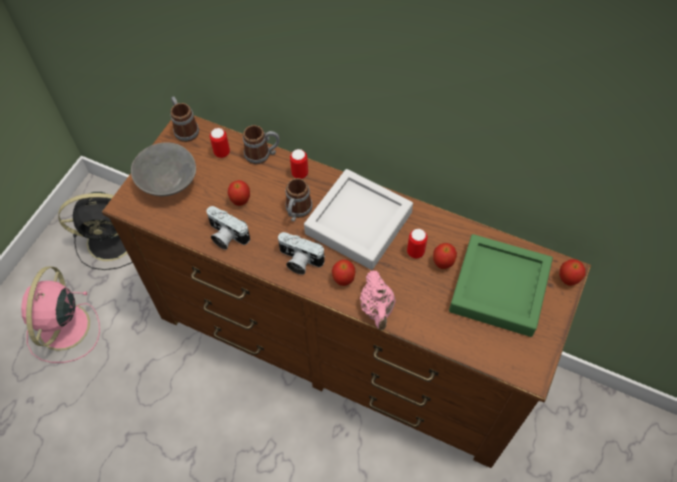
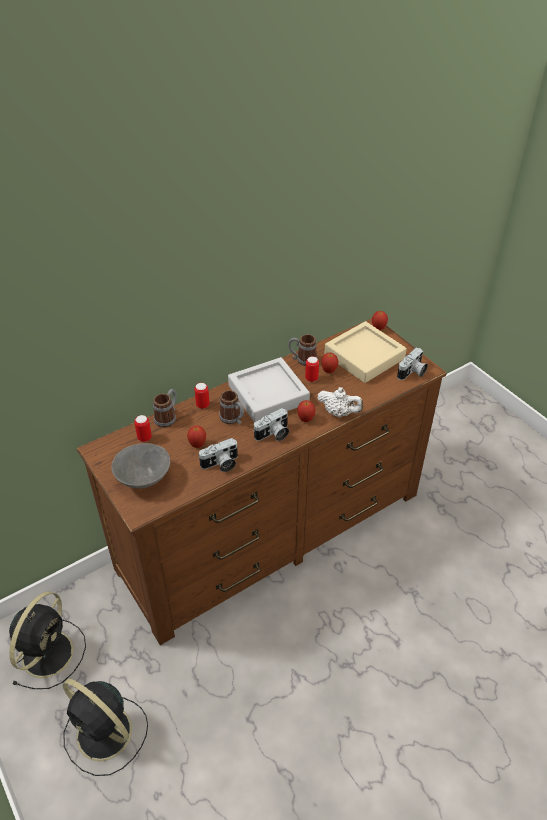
camera: 60 degrees left, 15 degrees down
(63, 329) = (106, 734): pink fan -> black fan
(184, 129) = (100, 450): mug -> mug (302, 360)
(377, 309) = (339, 413): pink teapot -> white teapot
(499, 289) = (364, 356): green tray -> beige tray
(510, 358) = (412, 373): none -> camera

